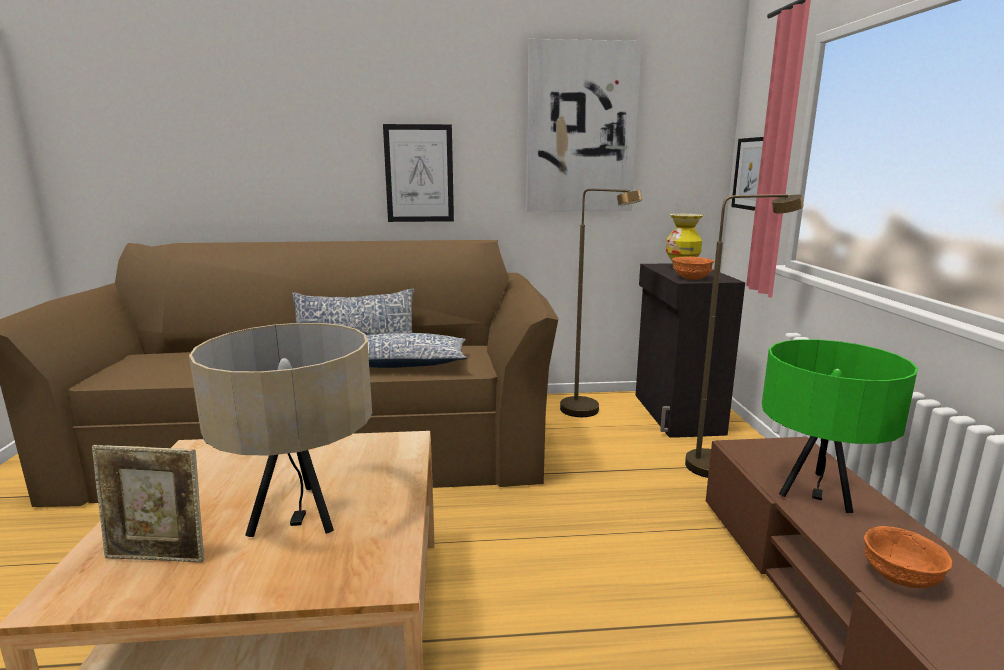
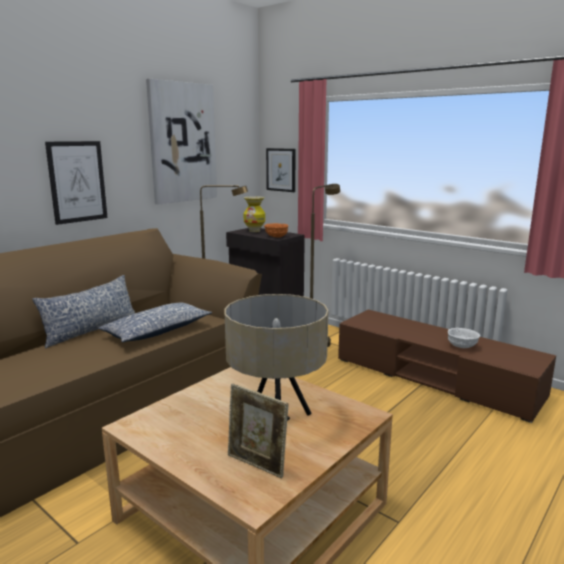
camera: 45 degrees left, 0 degrees up
(158, 557) = (257, 464): picture frame -> picture frame turned 75 degrees clockwise
(817, 491) = (403, 328): green table lamp -> none
(899, 577) = (461, 346): orange bowl -> white bowl

